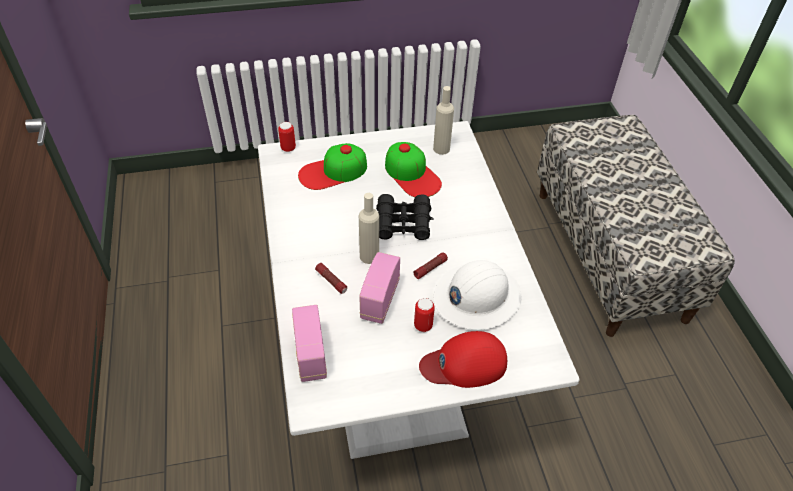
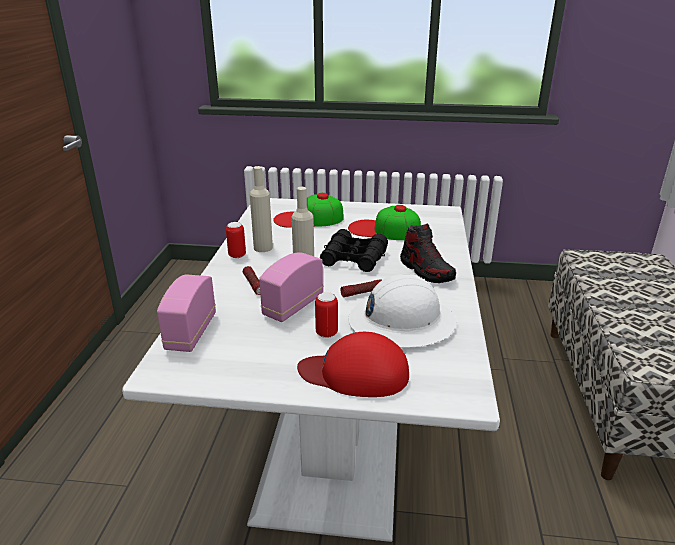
camera: 20 degrees right, 20 degrees down
(288, 148) = (278, 201): can -> can (237, 255)
(412, 174) = (383, 230): cap -> cap turned 120 degrees clockwise
(441, 149) = (423, 219): beige bottle -> beige bottle (263, 248)
(472, 226) = (426, 270): none -> shoe

